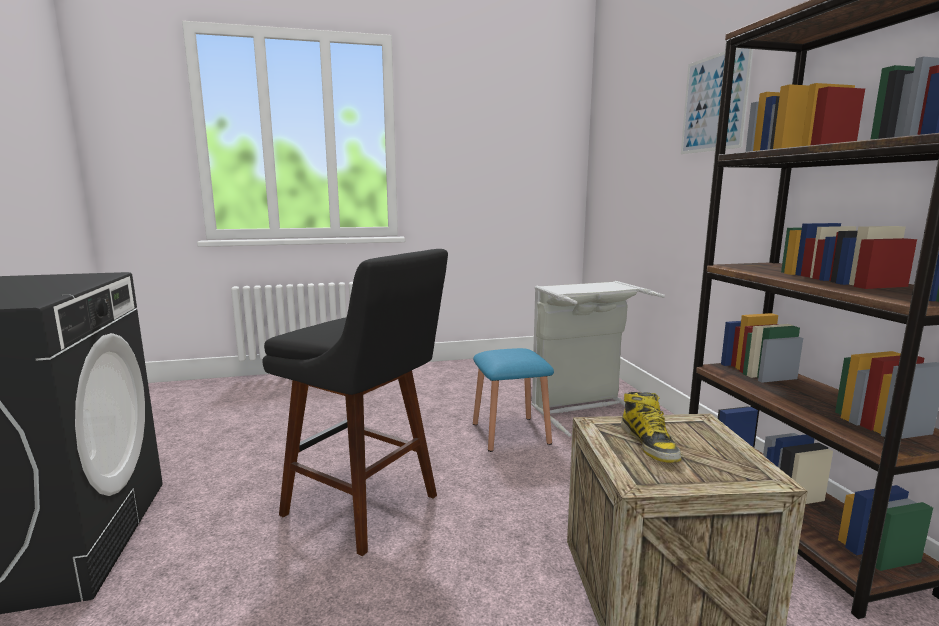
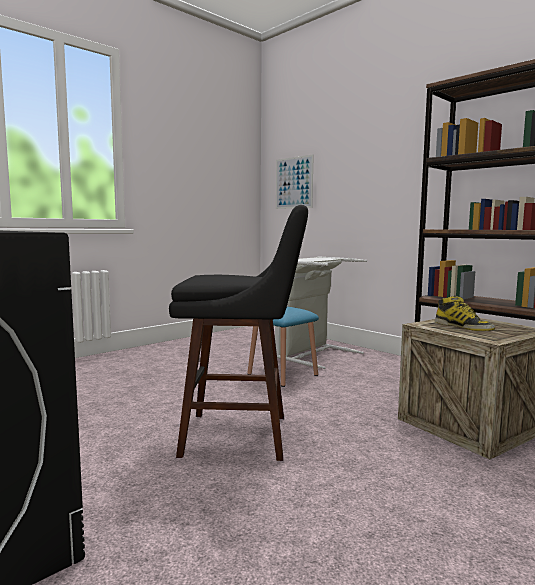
camera: 30 degrees left, 5 degrees down
(714, 103) = (385, 132): picture -> picture (294, 183)

